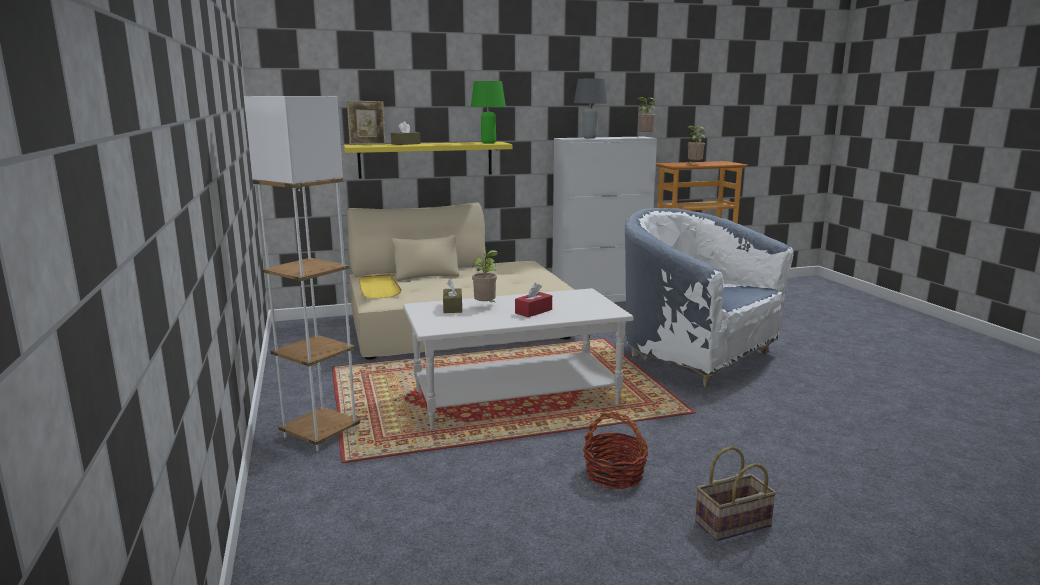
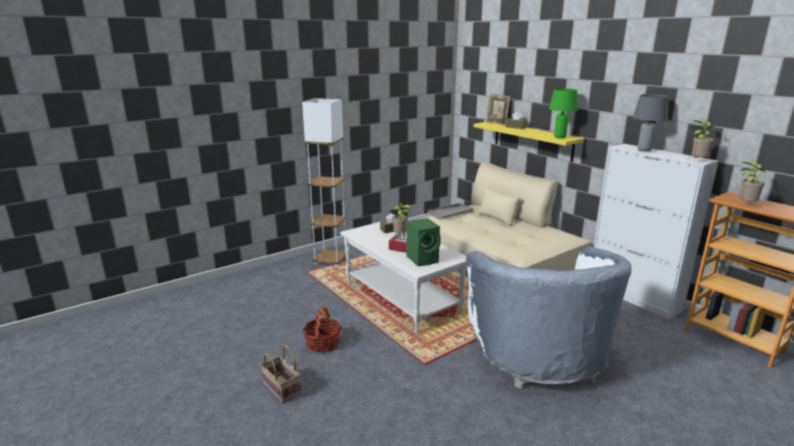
camera: 70 degrees right, 5 degrees up
(378, 288) = (451, 213): yellow tray -> grey tray
(579, 306) = (423, 259): none -> green speaker
(695, 357) = (538, 357): white armchair -> white armchair turned 150 degrees clockwise

